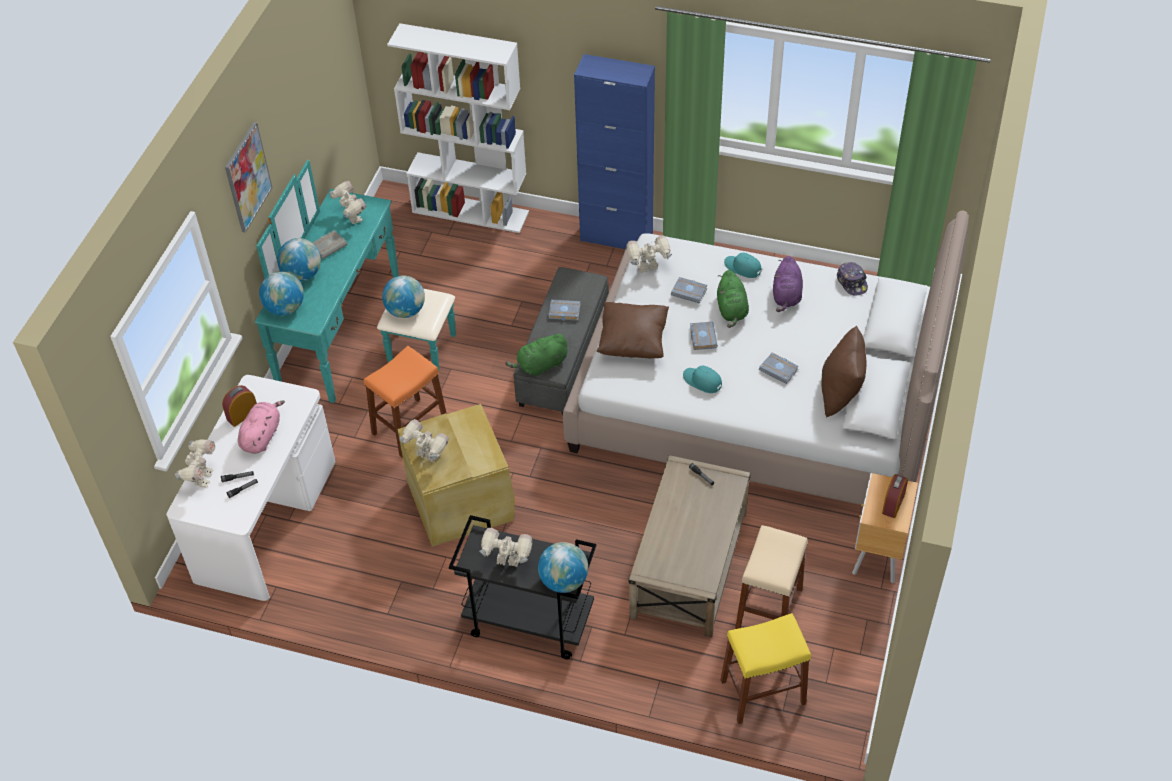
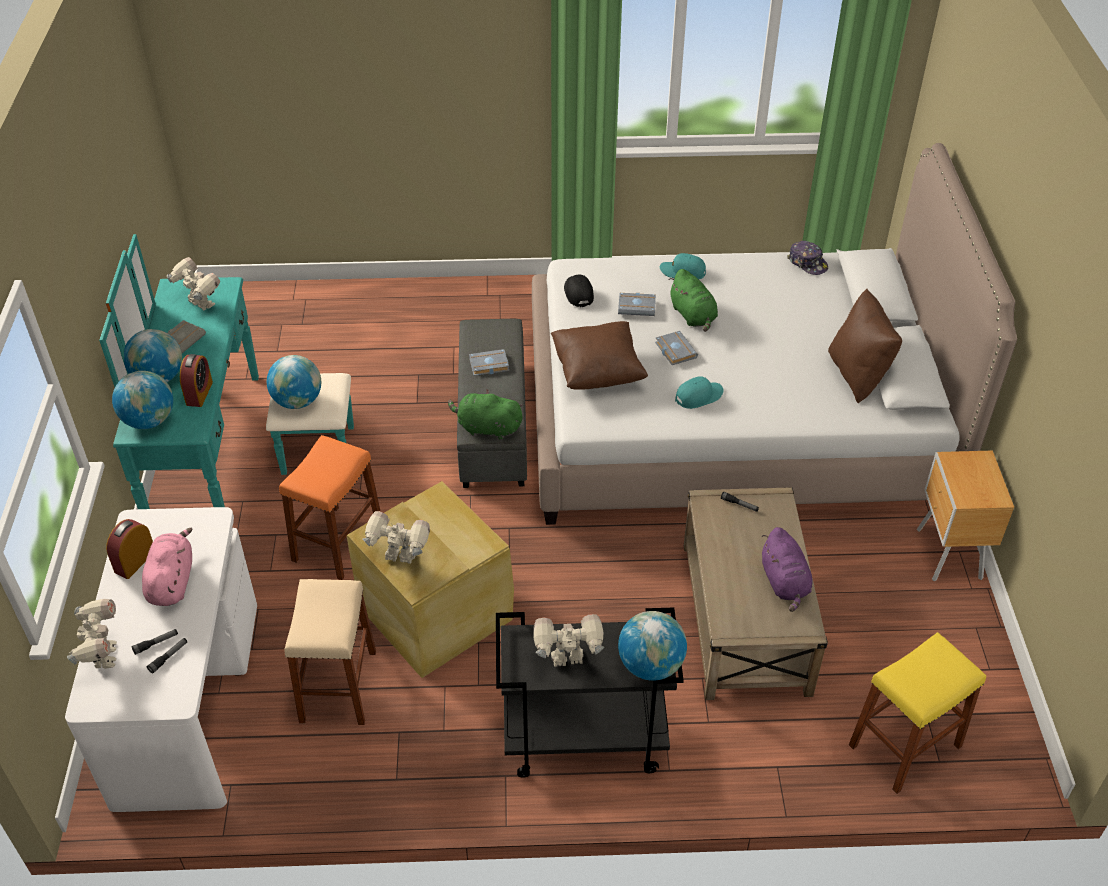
camera: 20 degrees left, 5 degrees down
(247, 177) = (73, 245): picture -> none
(471, 211) = (320, 295): white bookcase -> none
(540, 365) = (487, 428): green plush toy -> green plush toy turned 60 degrees clockwise
(616, 237) = (498, 289): blue cabinet -> none
(648, 269) = (578, 293): toy robot -> black cap
(702, 381) = (698, 396): turquoise cap -> turquoise cap turned 135 degrees clockwise
(769, 609) = (861, 645): beige stool -> beige stool (338, 686)
(779, 370) = (779, 365): grey book -> none
(786, 296) = (745, 290): purple plush toy -> purple plush toy (785, 583)
(893, 504) = (980, 479): alarm clock -> alarm clock (199, 393)

